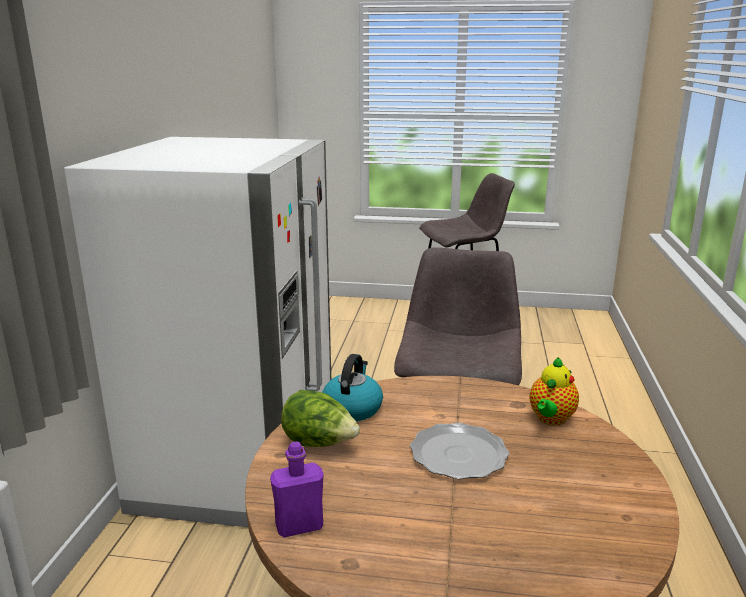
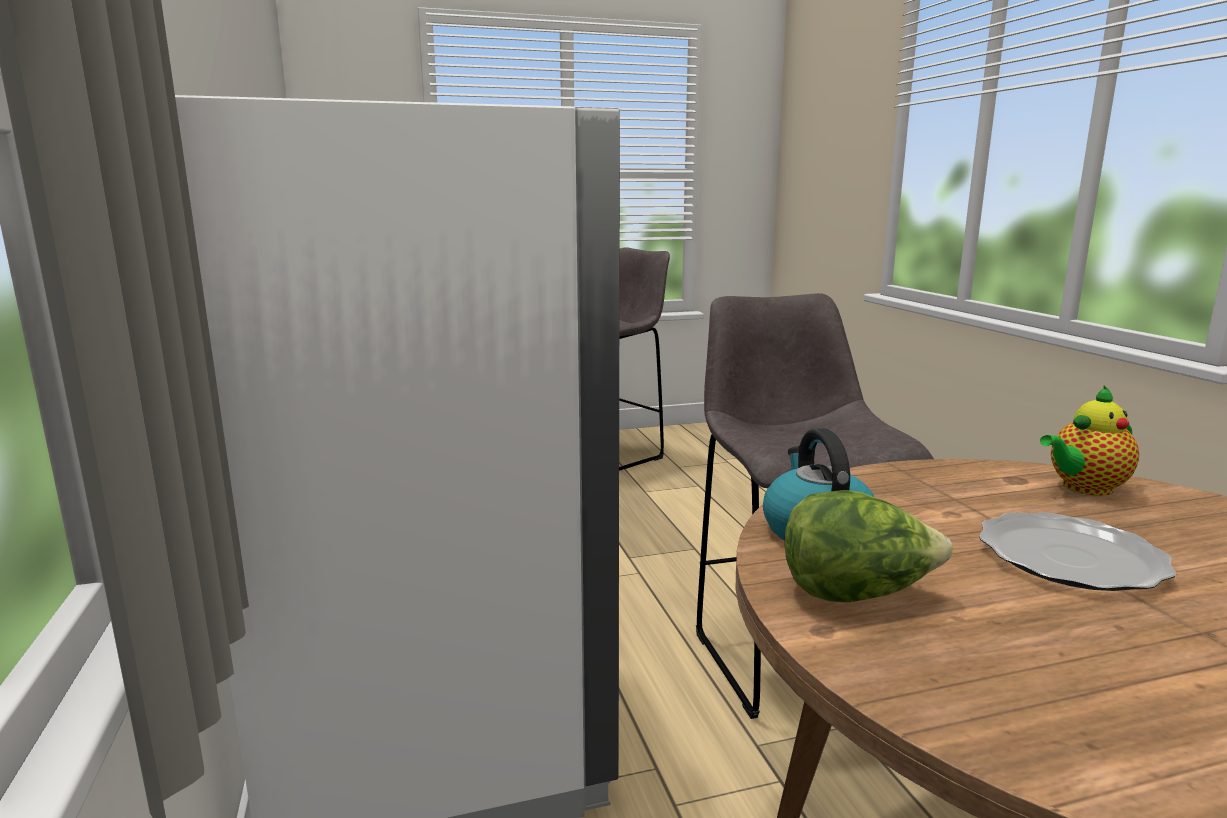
camera: 25 degrees left, 5 degrees down
(299, 526) = (1068, 749): purple bottle -> none
(550, 419) = (1083, 488): teapot -> teapot turned 60 degrees clockwise

